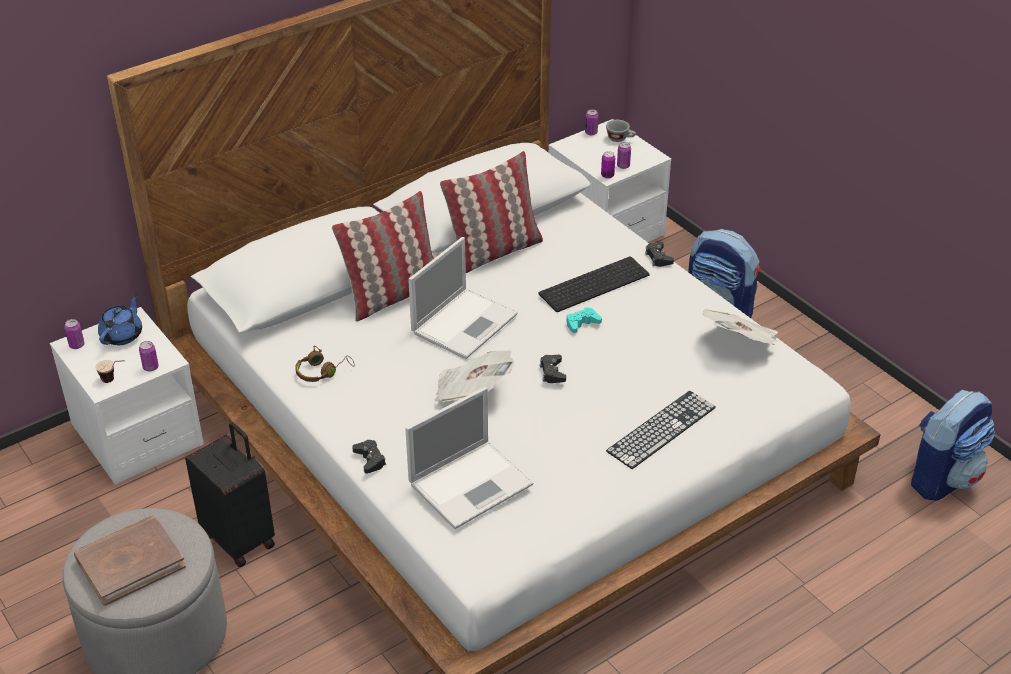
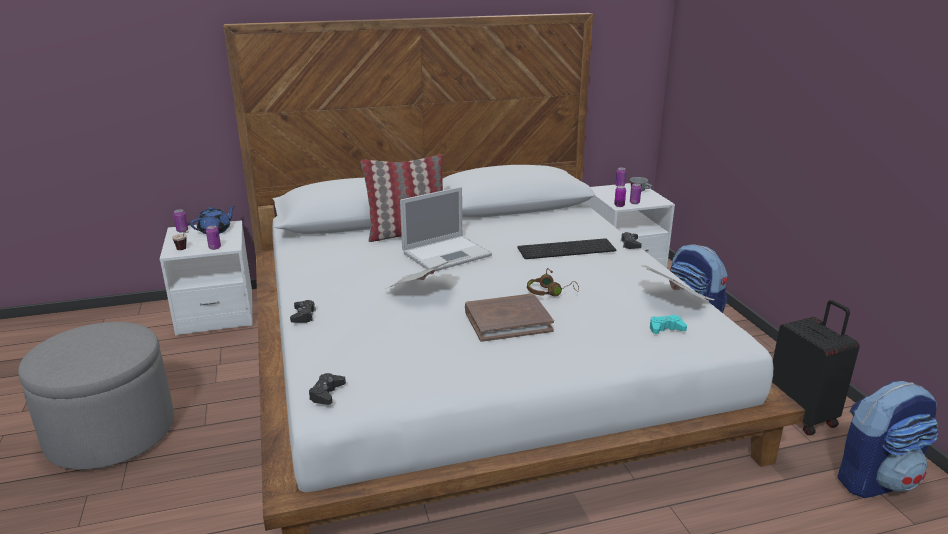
camera: 20 degrees right, 15 degrees down
(130, 563) = (80, 350): brown book -> brown book (507, 321)
(240, 538) = (227, 385): black suitcase -> black suitcase (802, 415)
(322, 371) = (319, 262): brown headphones -> brown headphones (550, 292)
(472, 483) = (368, 344): laptop -> none
(494, 252) = (501, 224): pillow -> none
(552, 372) = (495, 291): black game controller -> black game controller (327, 393)
(582, 323) = (540, 268): turquoise game controller -> turquoise game controller (665, 329)
(661, 429) = (567, 343): keyboard -> none

